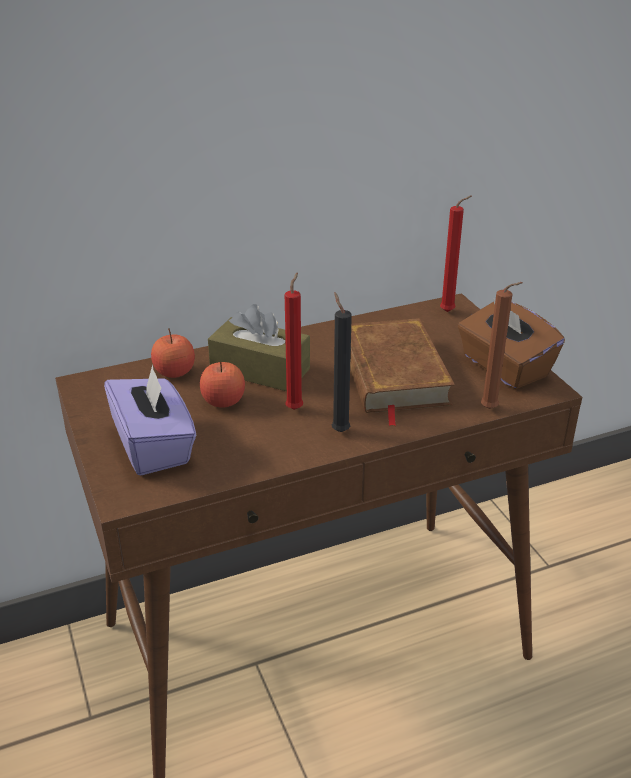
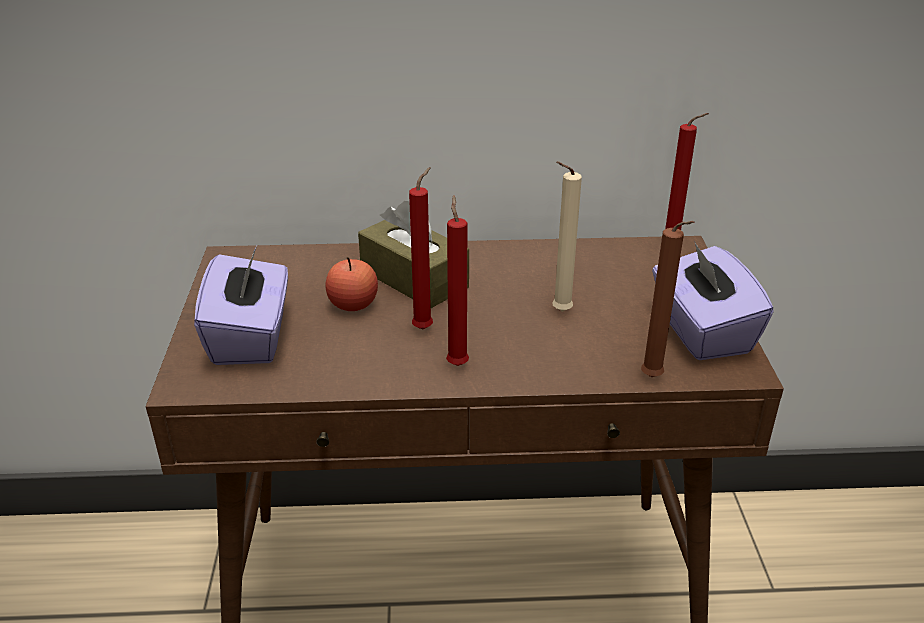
camera: 20 degrees right, 0 degrees up
(174, 372) = (324, 263): apple -> none
(339, 430) = (457, 363): black candle -> red candle
(391, 374) = (558, 312): brown book -> beige candle
(504, 367) = (701, 331): brown tissue box -> purple tissue box

